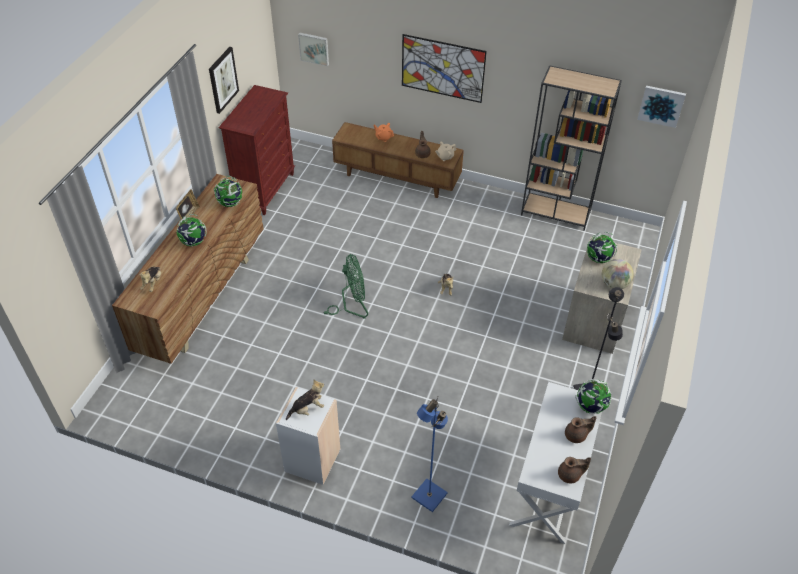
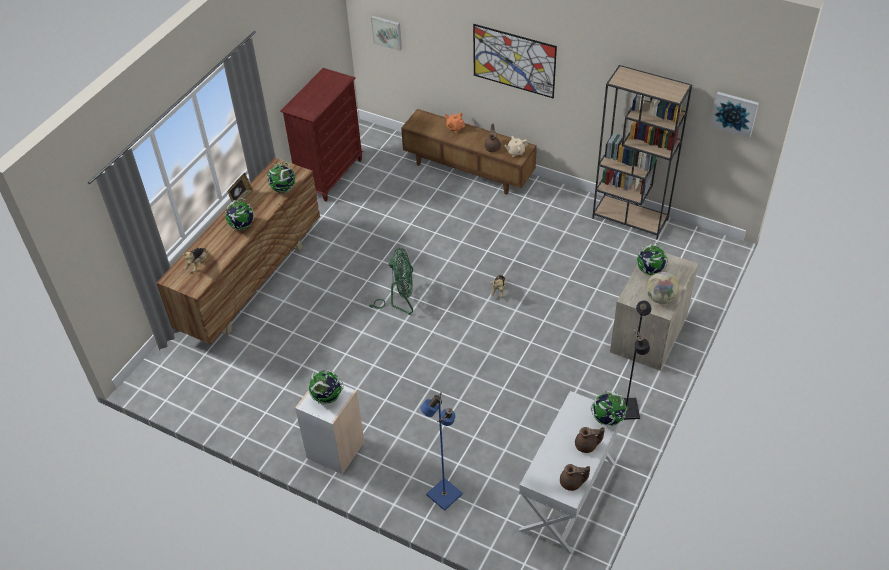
camera: 10 degrees right, 0 degrees up
(223, 80) = (287, 63): picture -> none
(307, 409) = (327, 397): plush toy -> globe

